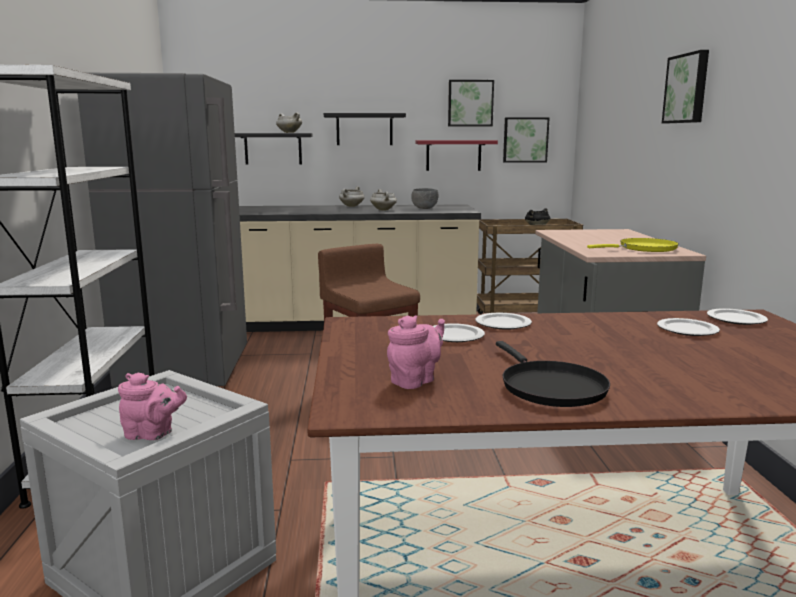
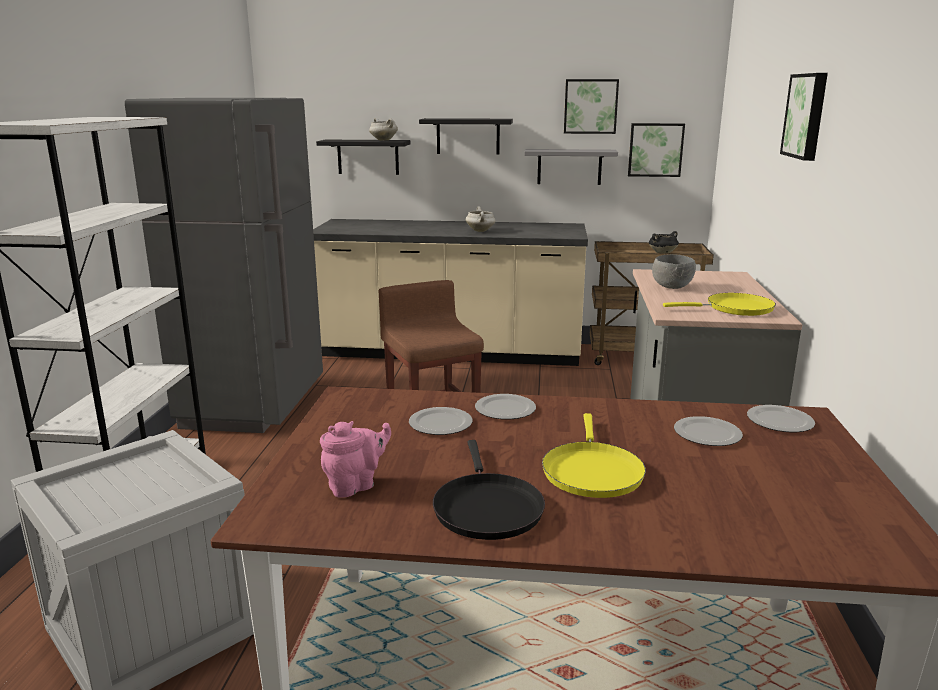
camera: 10 degrees right, 5 degrees up
(152, 434) = (121, 508): pink teapot -> none
(351, 206) = (450, 223): white cooking pot -> none
(425, 208) = (529, 230): grey bowl -> grey bowl (673, 287)
(453, 155) = (569, 166): red shelf -> grey shelf
(616, 358) = (591, 471): none -> yellow frying pan

